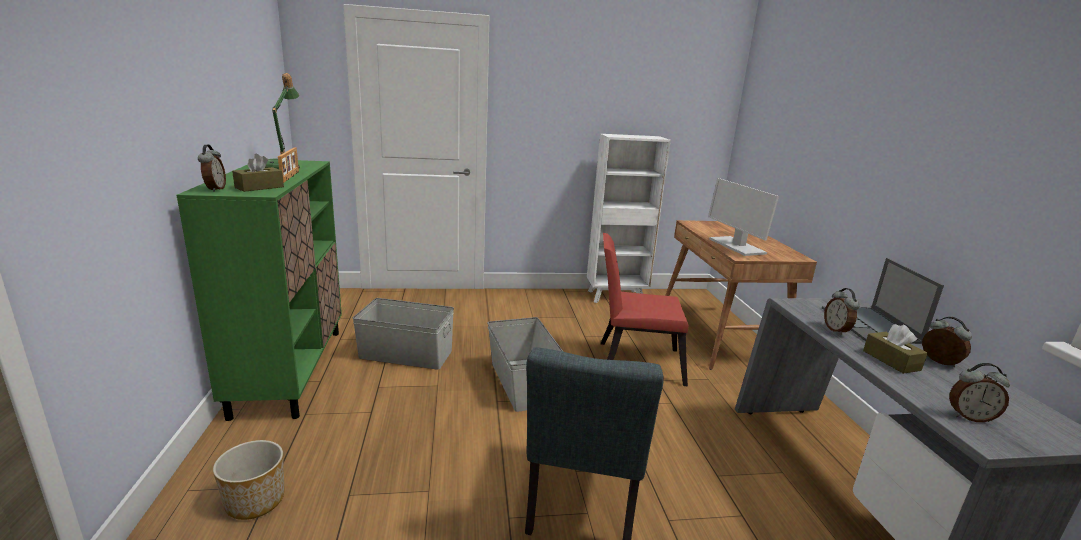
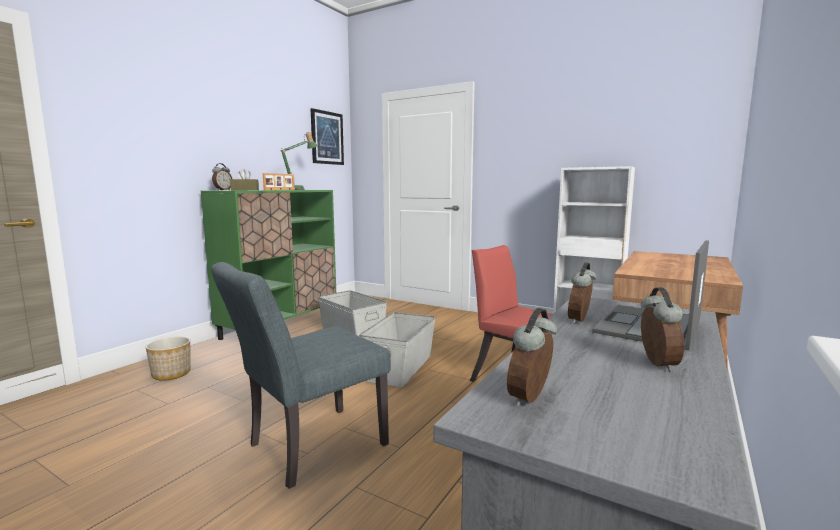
camera: 40 degrees right, 10 degrees down
(268, 68) = (327, 138): none -> picture
(736, 246) = (651, 267): monitor -> none
(891, 360) = (578, 347): brown tissue box -> none
(969, 417) = (531, 399): alarm clock -> alarm clock turned 75 degrees clockwise

